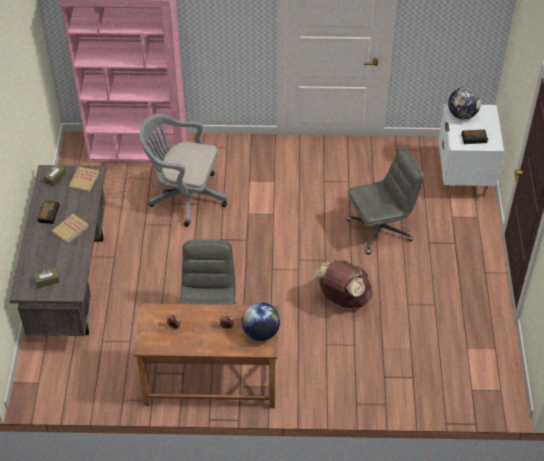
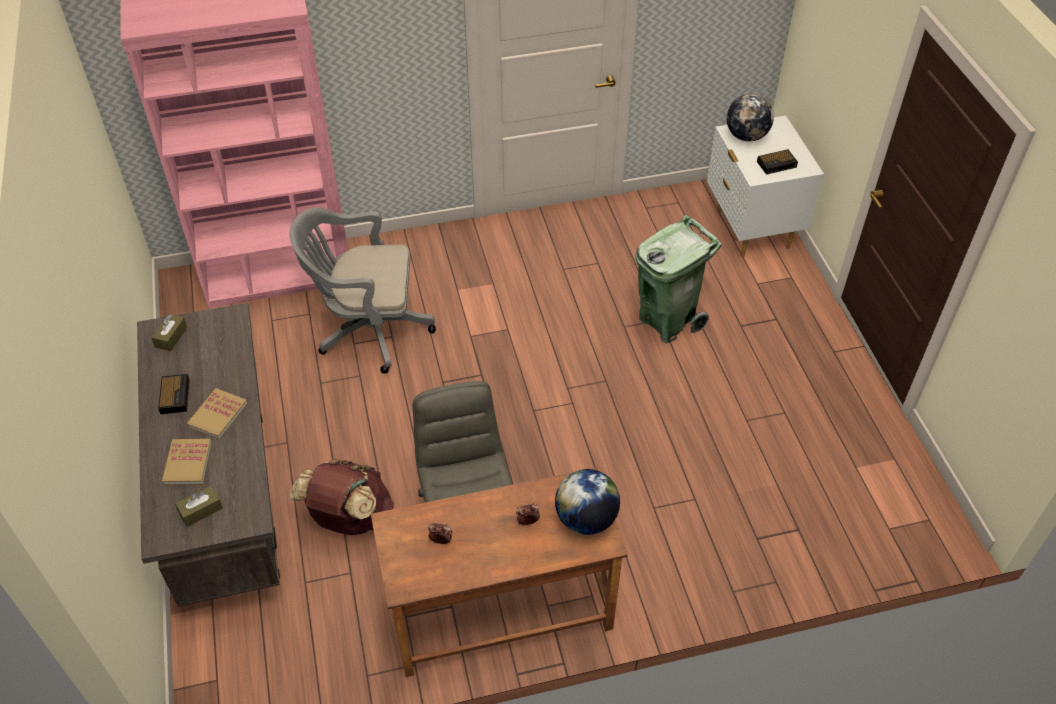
camera: 15 degrees left, 0 degrees up
(84, 180) = (219, 332): book -> book (188, 463)
(343, 298) = (652, 432): brown backpack -> brown backpack (349, 518)
(380, 230) = (667, 321): grey office chair -> green trash can

